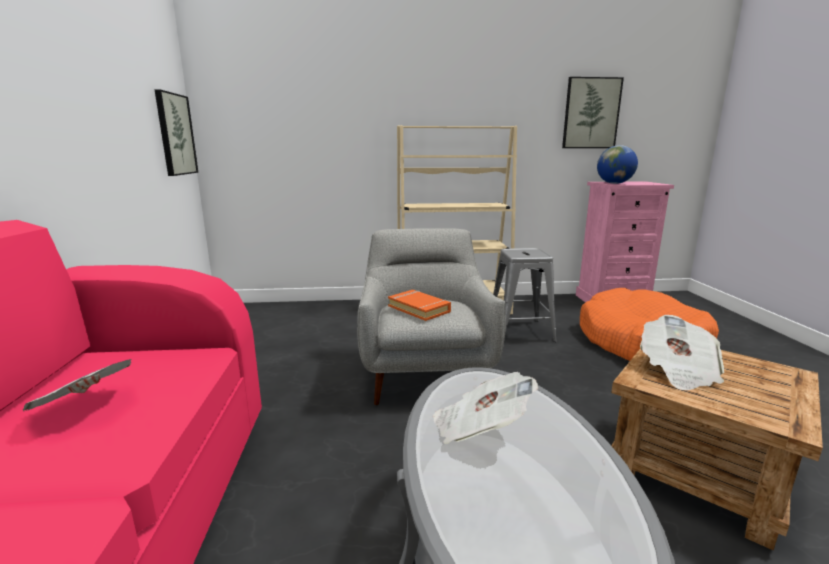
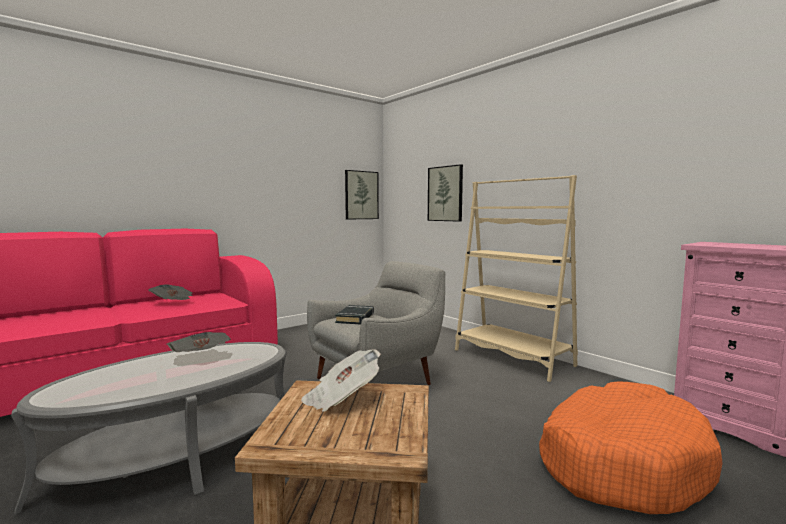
camera: 55 degrees right, 10 degrees down
(419, 309) = (355, 318): orange book -> black book
(520, 331) = (515, 393): grey stool -> none
(591, 113) = (709, 151): picture -> picture (445, 194)
(614, 183) = (711, 244): globe -> none

